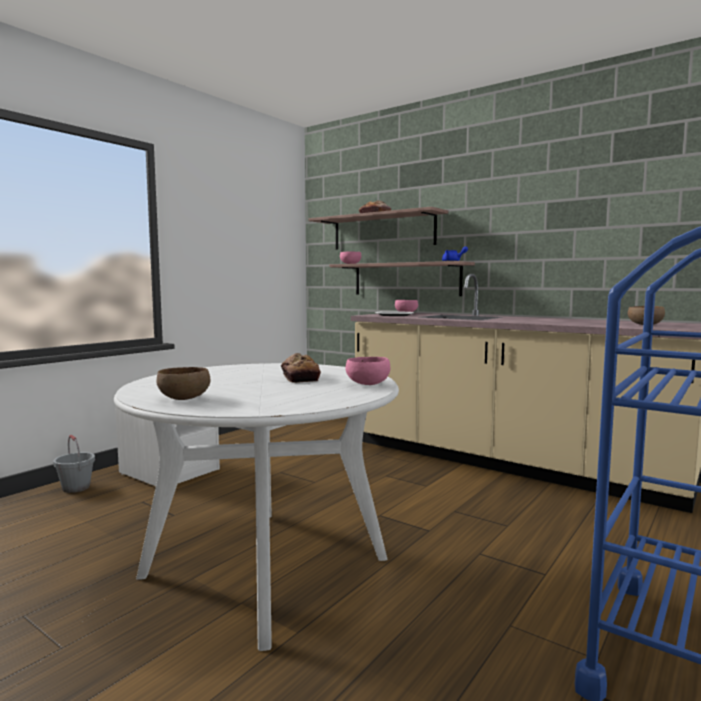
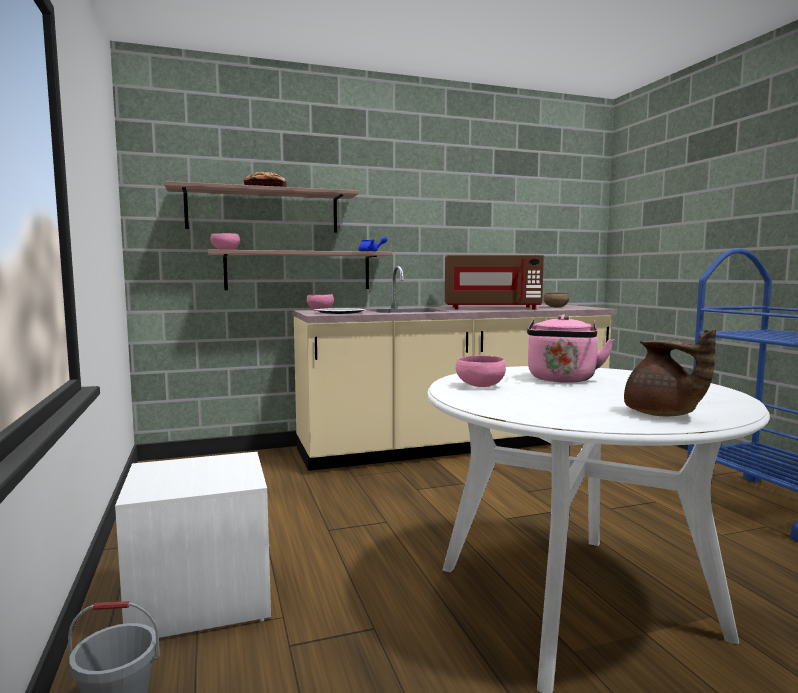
camera: 55 degrees left, 0 degrees up
(183, 398) = (662, 414): brown bowl -> brown teapot
(300, 377) = (562, 380): bread -> pink kettle
(367, 384) = (622, 373): pink bowl -> pink bowl (479, 386)
(554, 321) = (491, 308): none -> brown microwave

